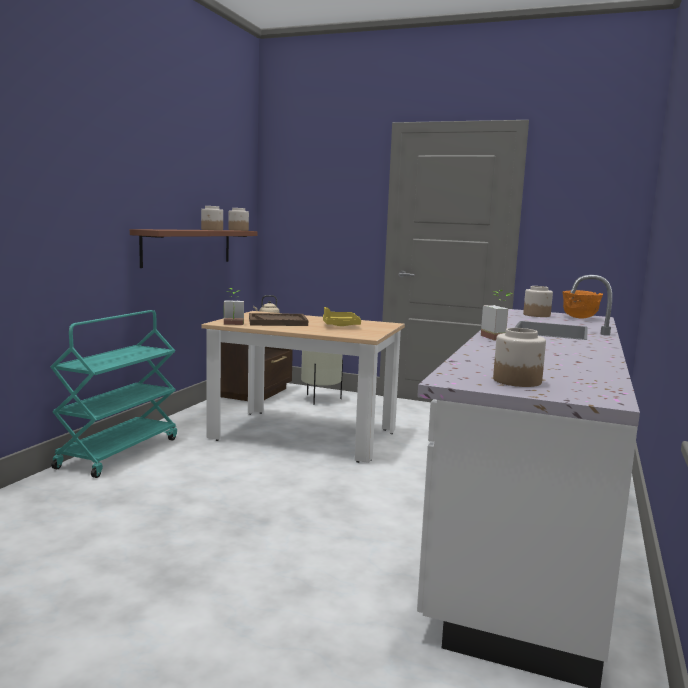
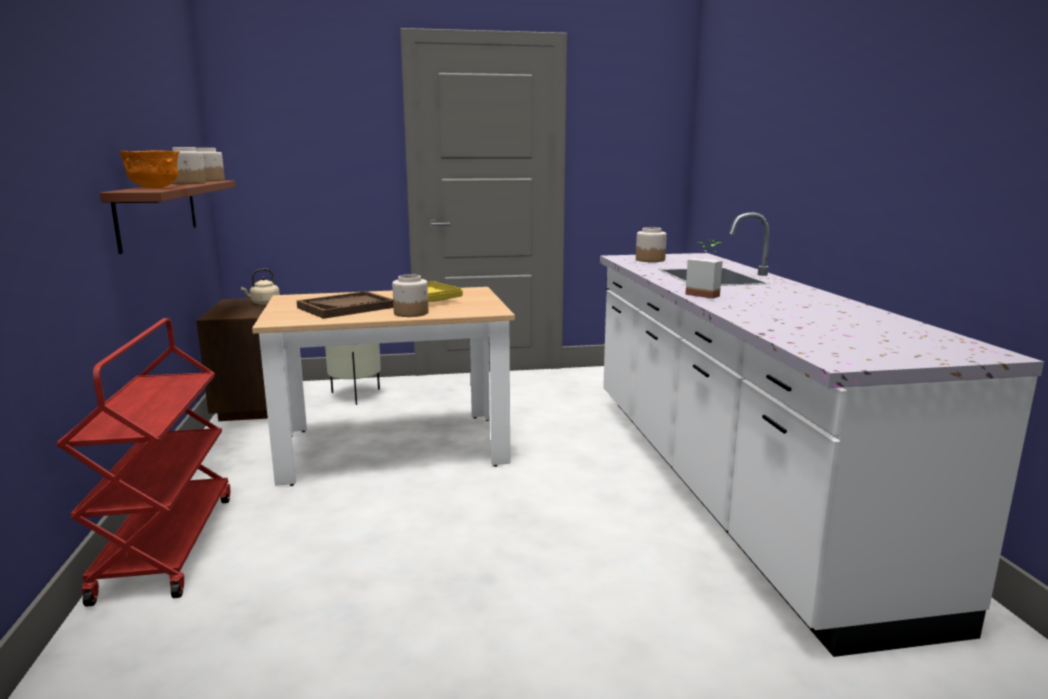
camera: 30 degrees left, 5 degrees up
(119, 452) = (166, 545): turquoise cart -> red cart
(233, 324) = (299, 321): potted plant -> none
(517, 381) = (880, 347): jar -> jar (411, 313)
(579, 318) = (690, 258): orange bowl -> orange bowl (154, 188)

